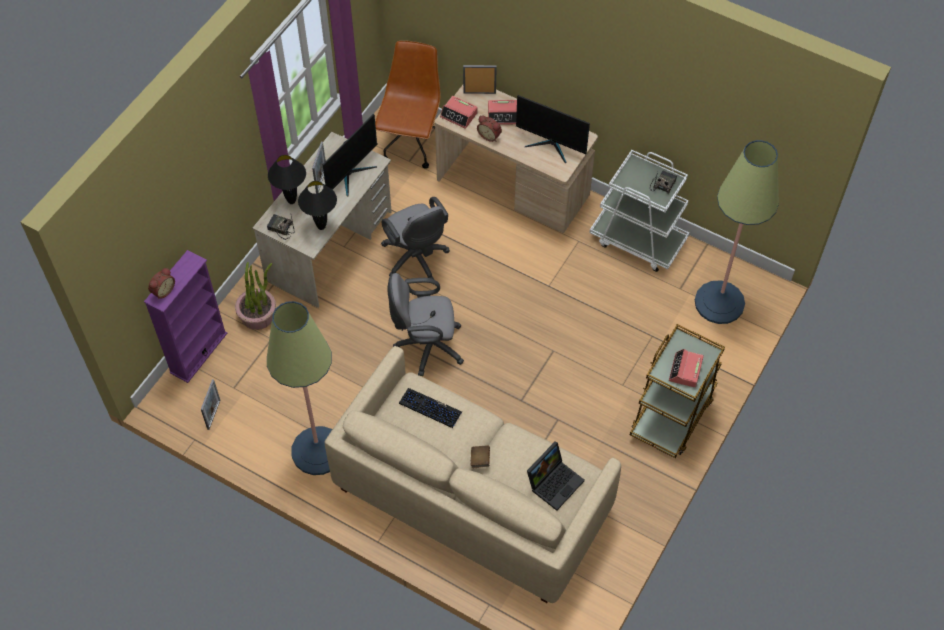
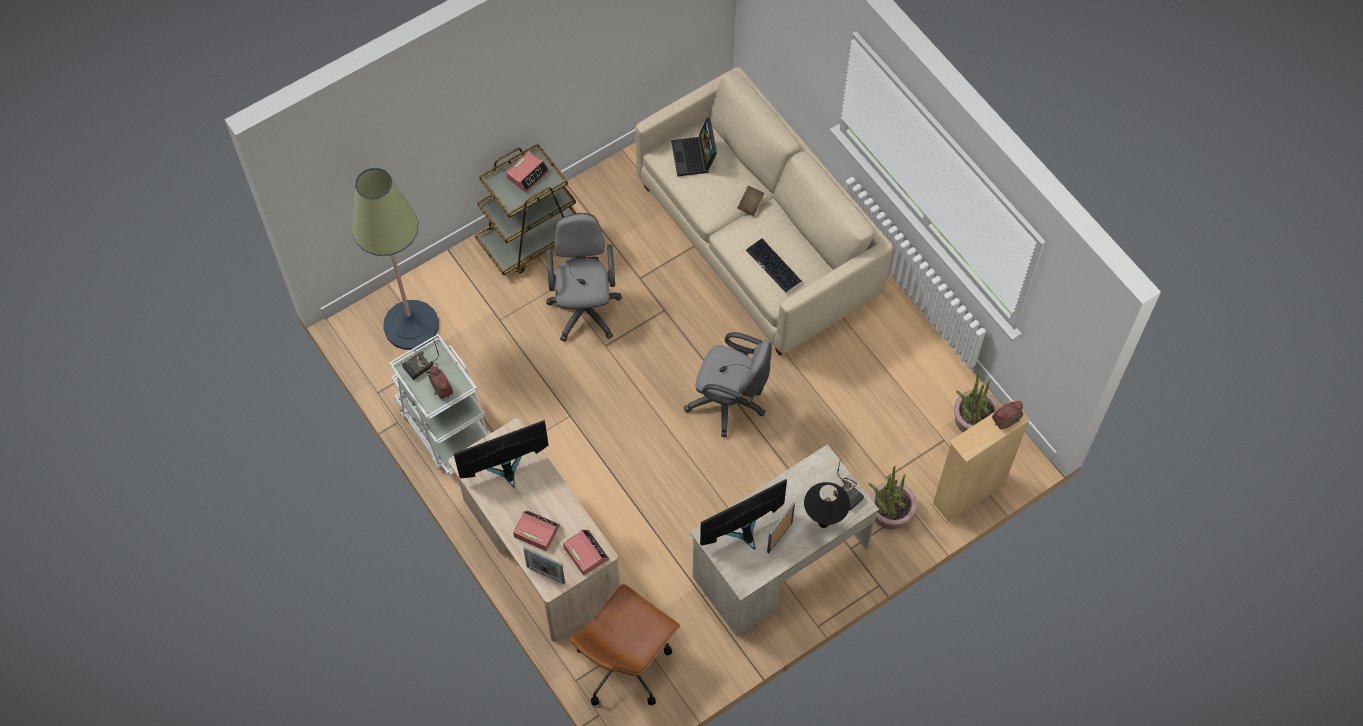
camera: 155 degrees left, 5 degrees up
(198, 353) = (968, 494): purple bookcase -> beige bookcase
(214, 414) = (973, 419): picture frame -> potted plant
(318, 451) = (883, 341): floor lamp -> none
(321, 227) = (804, 477): black table lamp -> none
(416, 259) = (692, 505): grey office chair -> grey office chair (584, 306)
(490, 135) = (565, 510): alarm clock -> alarm clock (440, 391)
(551, 145) = (505, 468): monitor -> monitor turned 75 degrees counterclockwise
(554, 481) = (695, 157): laptop -> laptop turned 75 degrees counterclockwise

